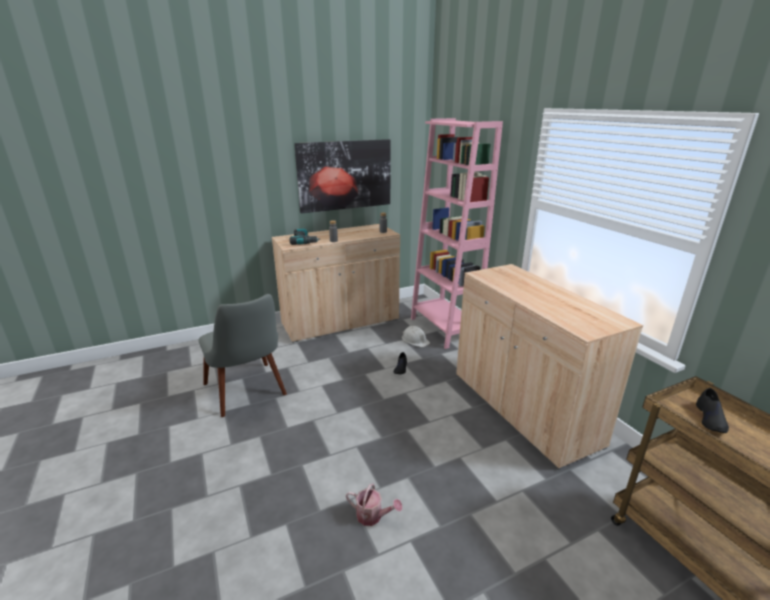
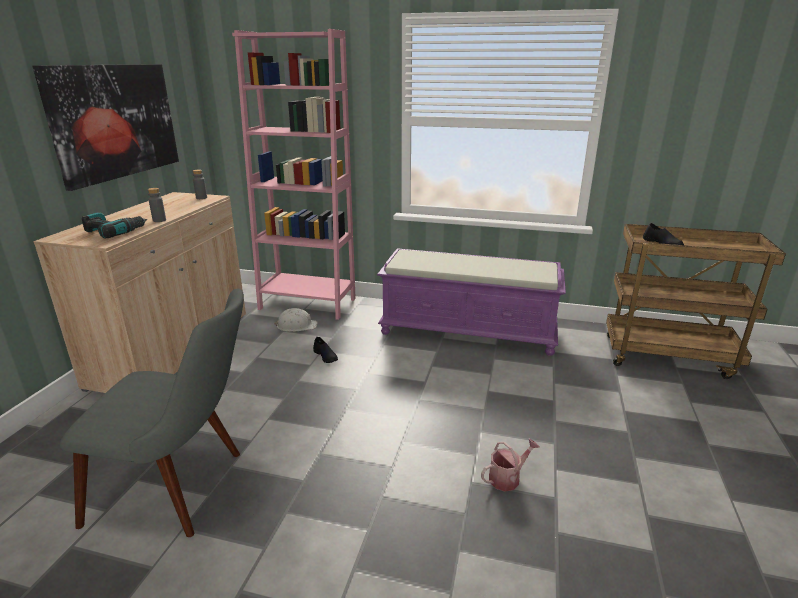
camera: 50 degrees left, 0 degrees up
(523, 408) = (469, 331): beige cabinet -> purple bench

